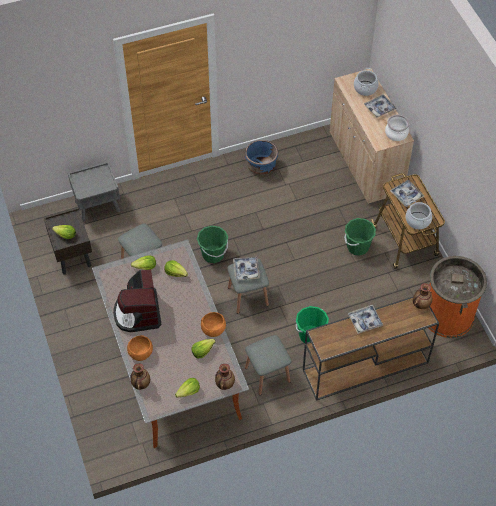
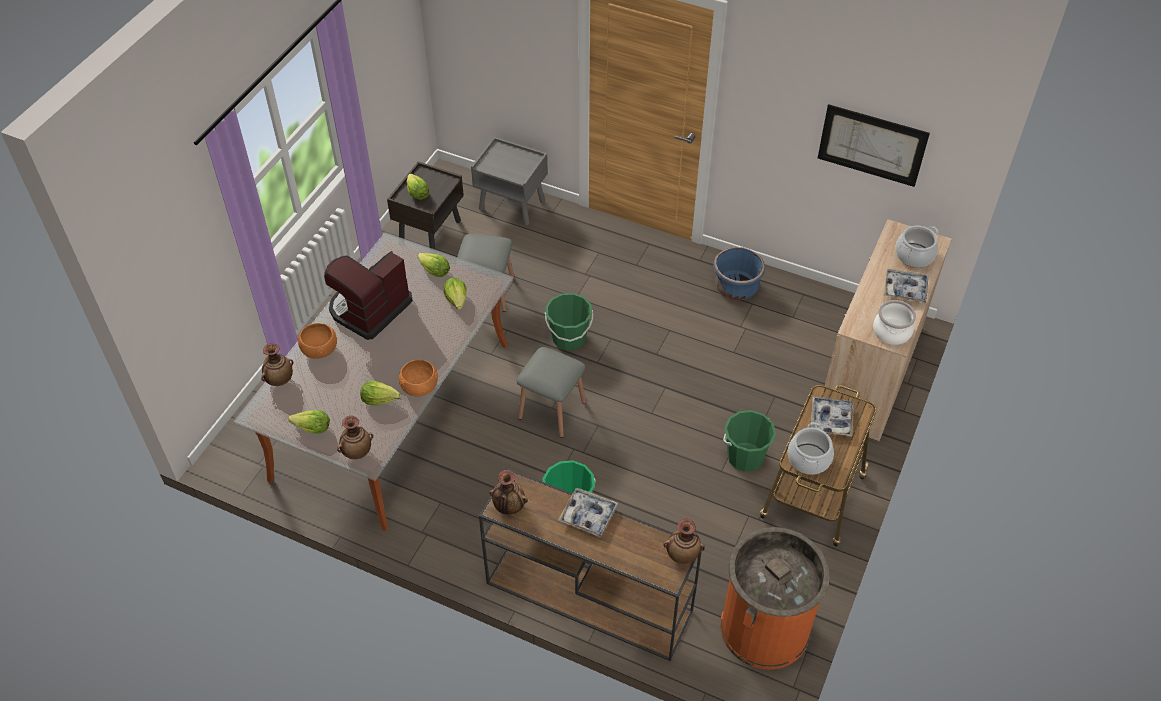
camera: 45 degrees right, 5 degrees down
(246, 270) = (551, 364): tray -> none
(267, 374) = (469, 509): grey stool -> none
(312, 44) = (872, 145): none -> picture
(328, 346) = (509, 507): none -> vase

